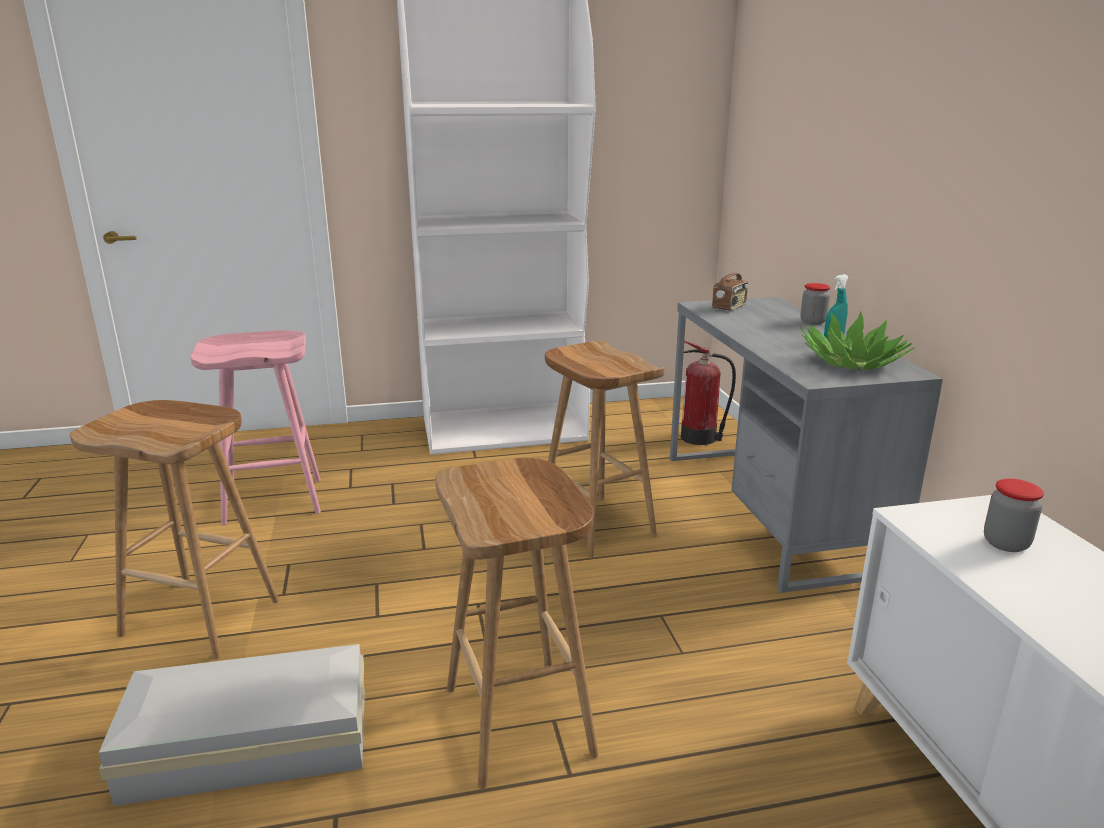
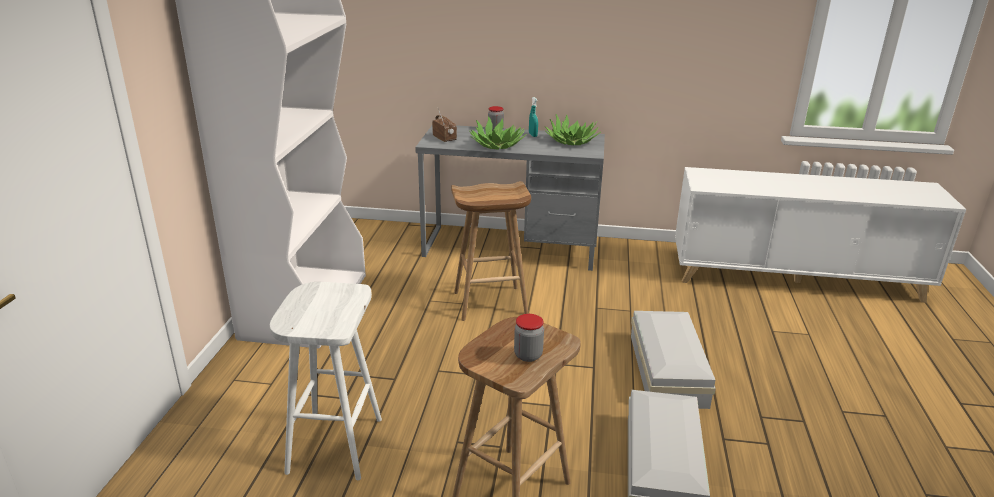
camera: 70 degrees left, 5 degrees up
(275, 500) = (334, 444): pink stool -> white stool
(521, 722) = (668, 369): brown stool -> white storage box
(700, 438) = (401, 238): fire extinguisher -> none
(751, 330) = (497, 145): none -> potted plant
(1006, 543) = (725, 180): jar -> jar (528, 355)

